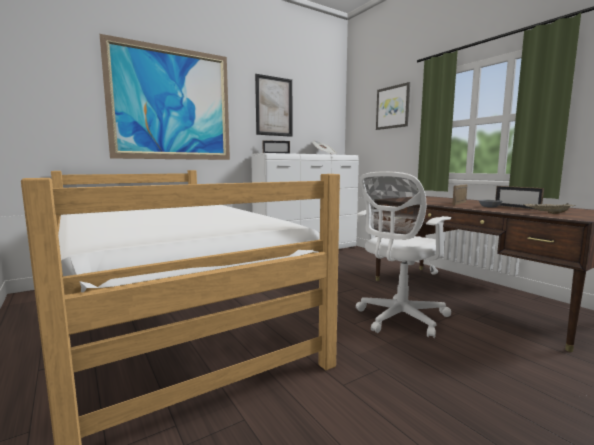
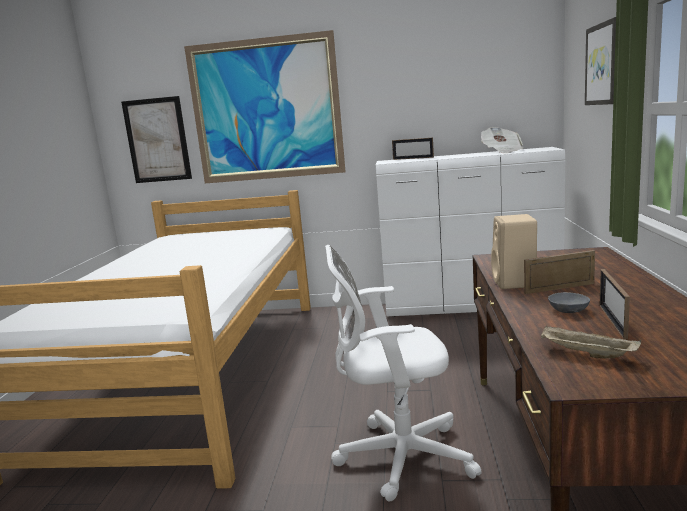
camera: 40 degrees right, 5 degrees up
(274, 106) = (413, 85): picture -> picture (157, 140)
(435, 203) = (515, 283): none -> beige speaker

